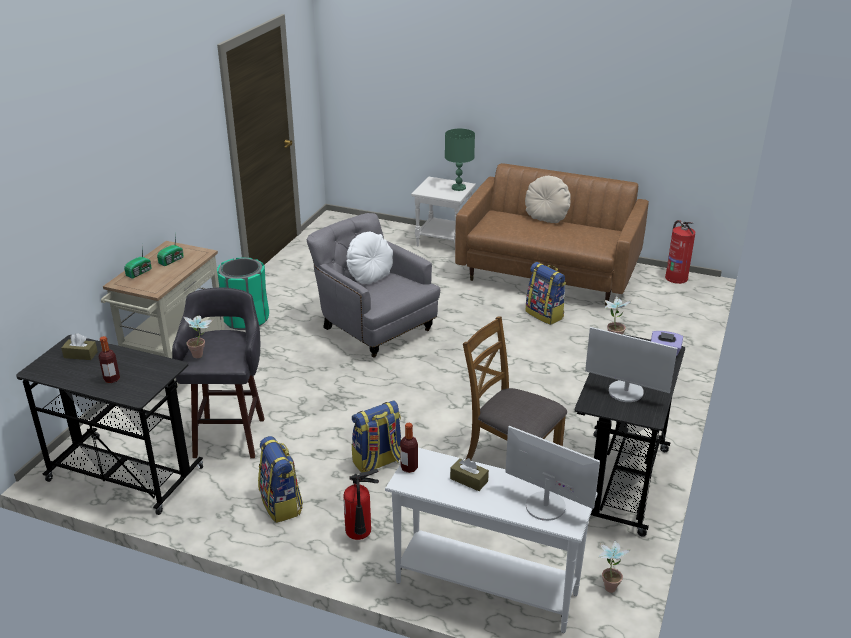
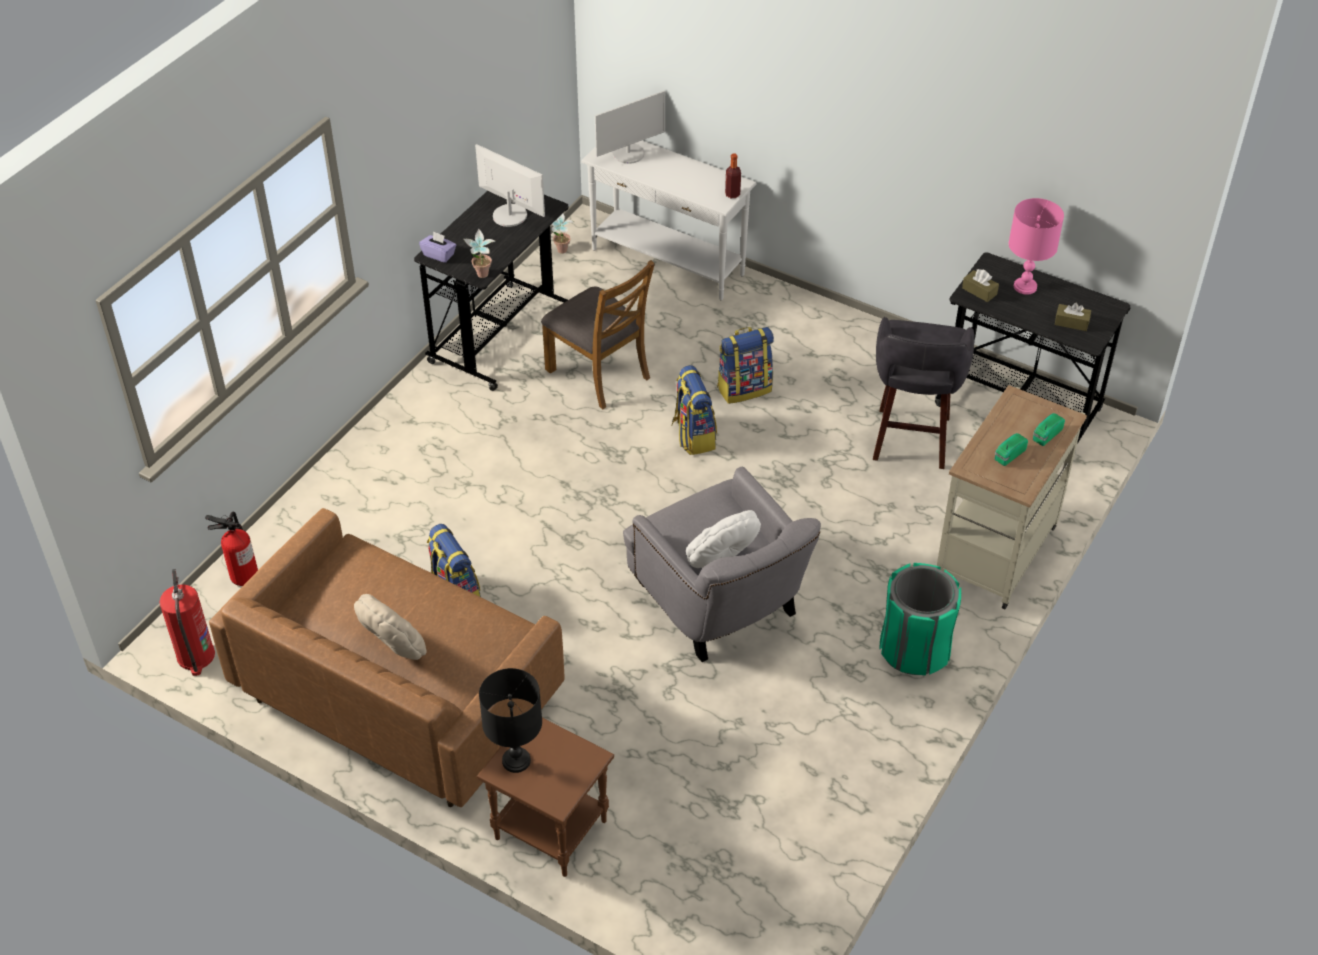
camera: 170 degrees left, 15 degrees up
(112, 379) = (1024, 287): bottle -> pink table lamp
(201, 356) = (940, 337): potted plant -> none
(282, 504) = (847, 355): backpack -> backpack (693, 436)
(360, 536) = (771, 316): fire extinguisher -> fire extinguisher (244, 574)
(444, 241) = (549, 830): white side table -> brown side table
(459, 187) = (515, 761): green table lamp -> black table lamp
(469, 480) = (684, 179): brown tissue box -> brown tissue box (979, 291)
(545, 506) = (628, 153): monitor -> monitor turned 75 degrees counterclockwise

